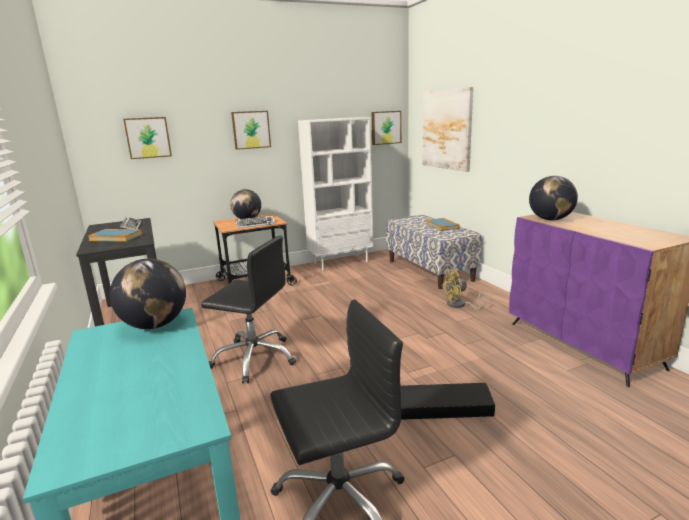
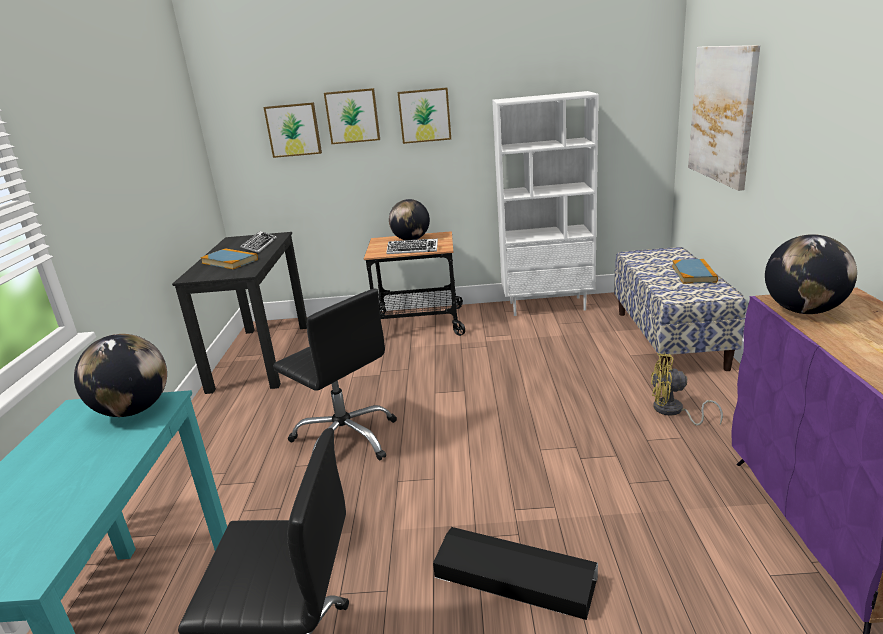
camera: 25 degrees right, 5 degrees up
(385, 127) = (637, 105): picture -> picture (352, 116)

